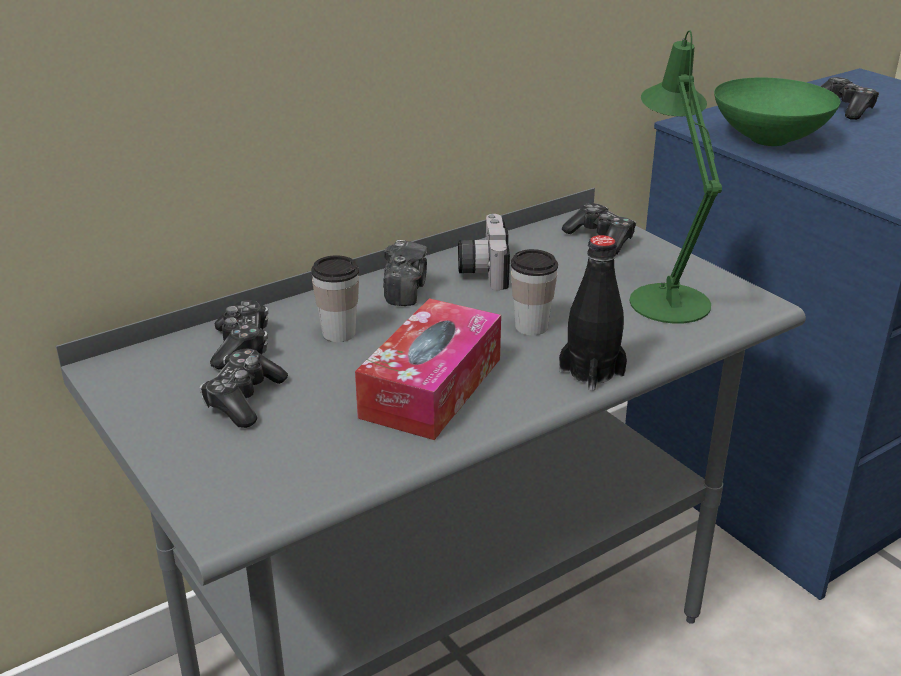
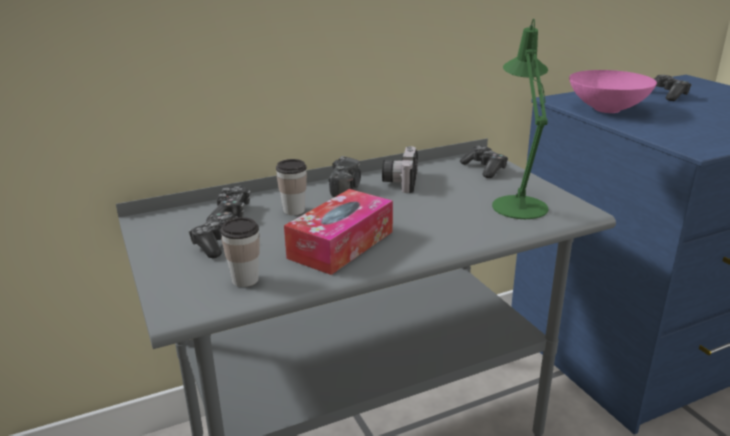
camera: 10 degrees right, 5 degrees down
(531, 327) = (420, 215): cup -> cup (245, 279)
(591, 372) = (451, 243): black bottle -> none
(770, 139) = (608, 109): green bowl -> pink bowl

